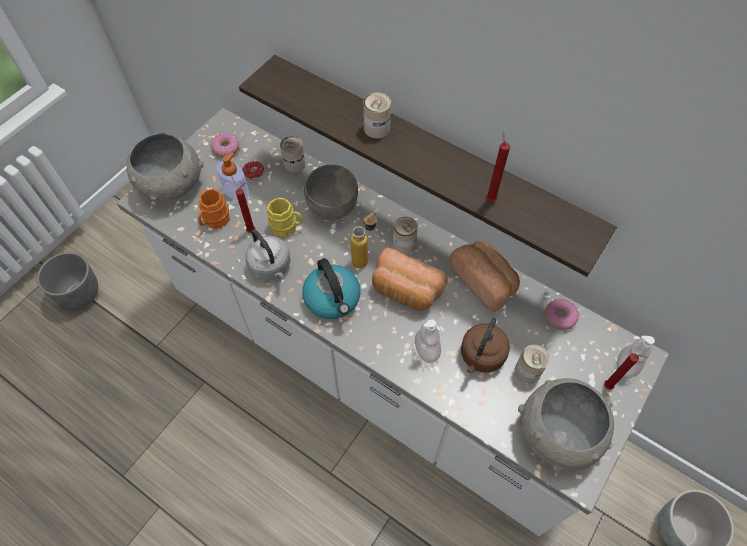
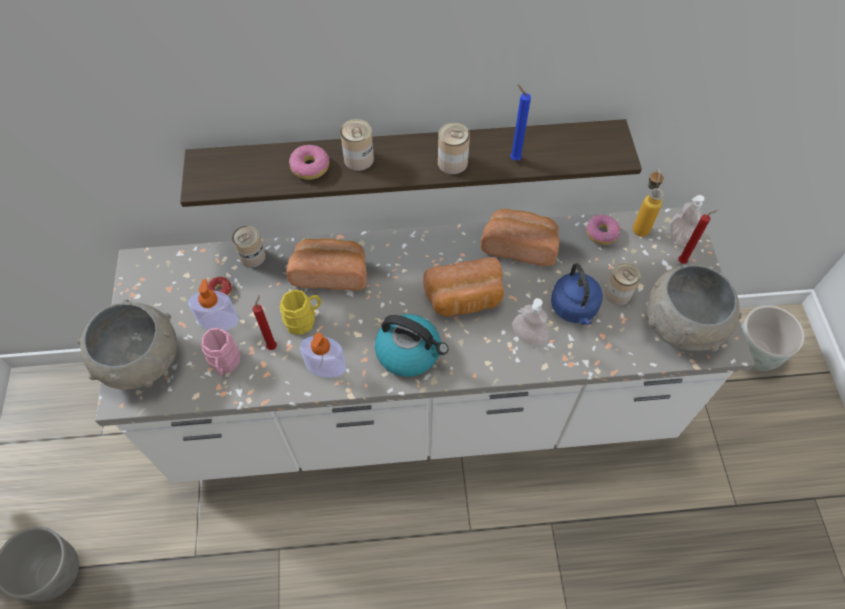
camera: 40 degrees left, 0 degrees up
(215, 221) = (225, 363): orange mug -> pink mug
(226, 149) = (166, 287): donut -> donut (310, 167)
(271, 267) = (325, 366): grey kettle -> soap dispenser
(332, 208) = (330, 273): grey bowl -> bread
(364, 257) = (402, 296): bottle -> bottle (640, 224)
(404, 244) = (425, 260): can -> can (452, 162)
(481, 356) = (574, 309): brown kettle -> blue kettle
(490, 198) = (513, 158): red candle -> blue candle

